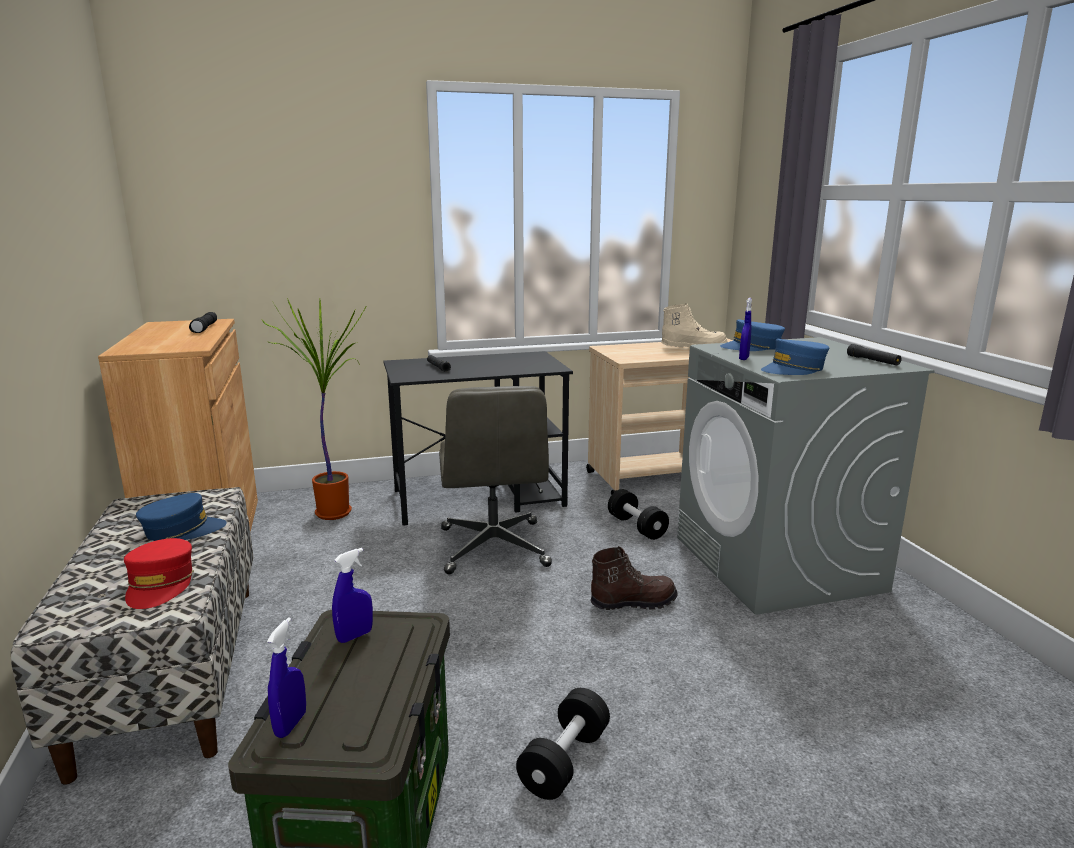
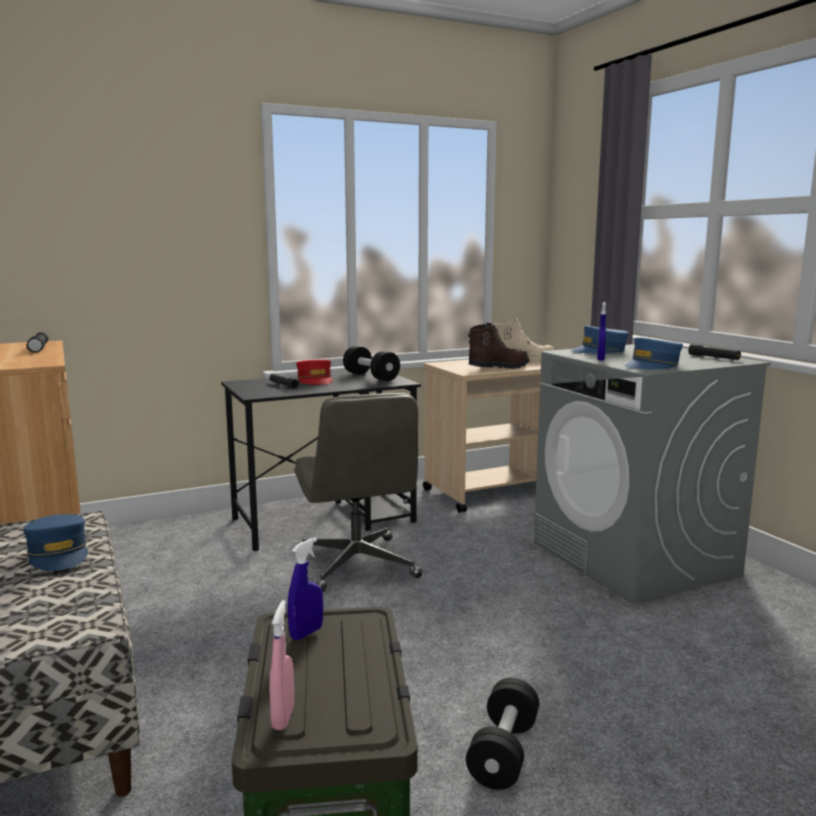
camera: 10 degrees left, 5 degrees down
(160, 584) = (61, 606): red cap -> red cap (315, 380)
(182, 530) = (58, 554): blue cap -> blue cap turned 90 degrees clockwise
(290, 724) = (283, 717): blue spray bottle -> pink spray bottle
(331, 512) = (171, 544): potted plant -> none
(632, 602) = (513, 603): brown boot -> brown boot (498, 367)
(636, 527) = (491, 535): black dumbbell -> black dumbbell (371, 376)

